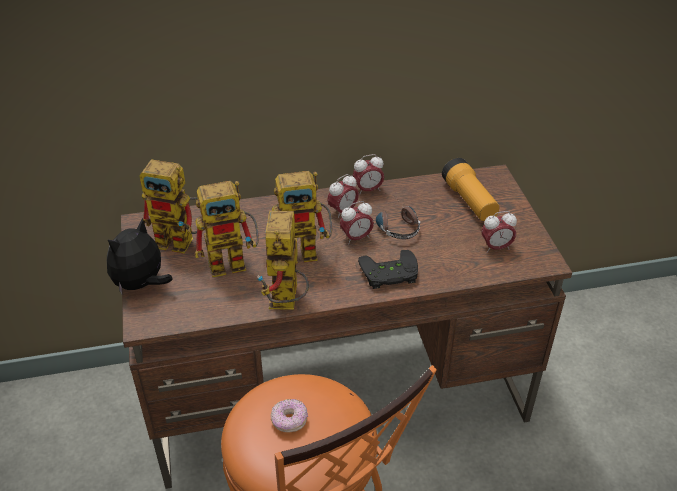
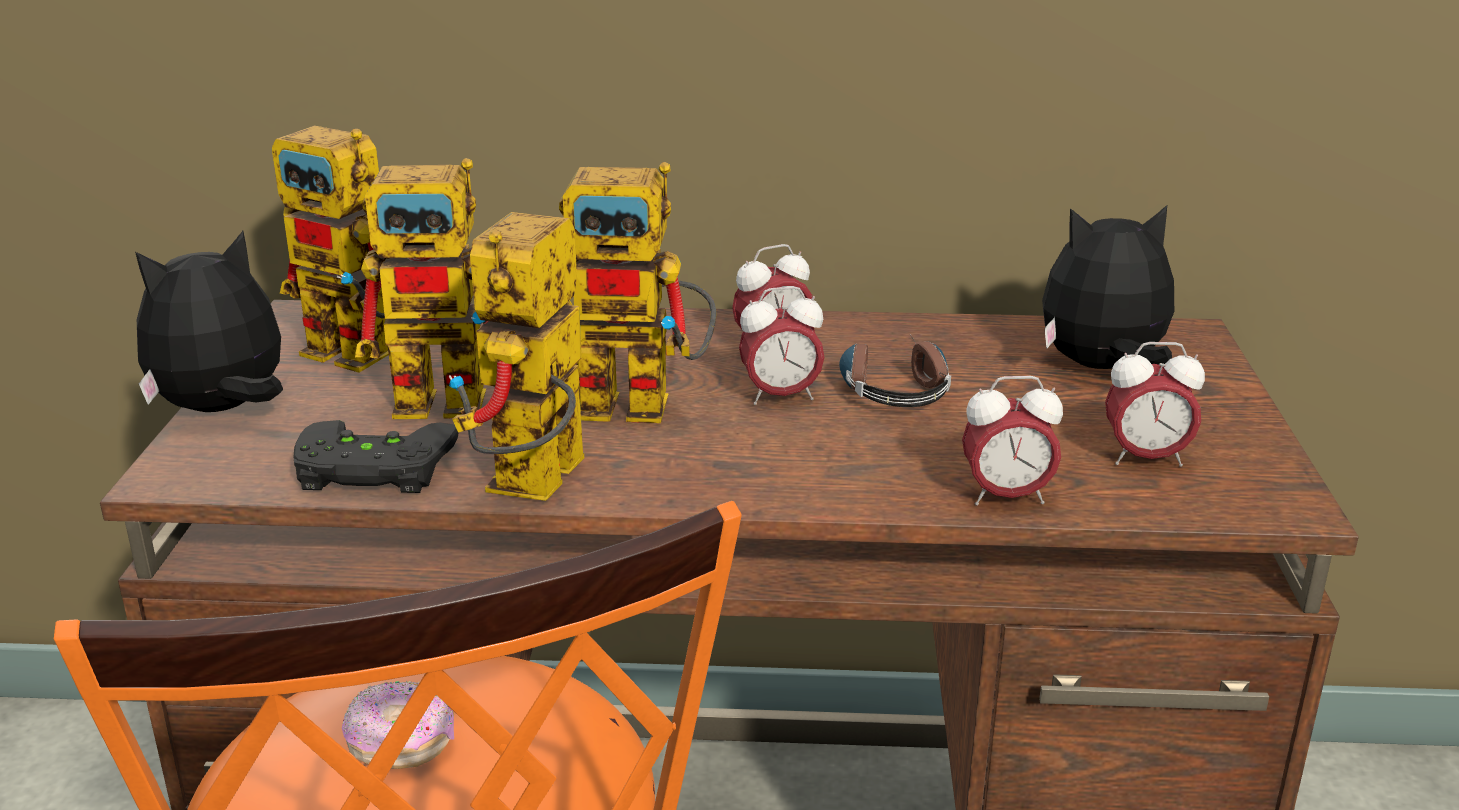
camera: 15 degrees right, 15 degrees down
(368, 190) = (852, 322): alarm clock -> alarm clock (1006, 497)
(389, 275) = (830, 472): black game controller -> black game controller (371, 470)
(469, 201) = (1102, 368): flashlight -> plush toy

